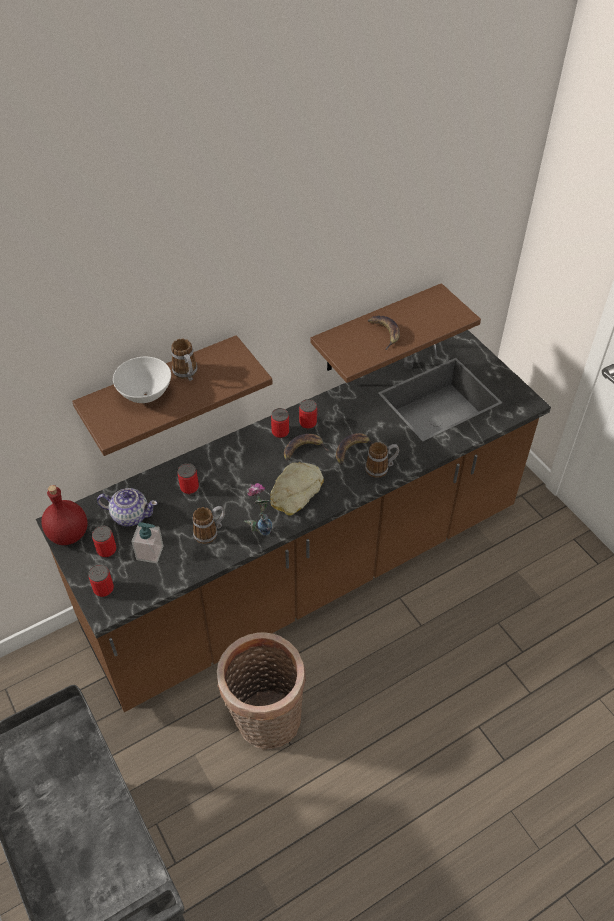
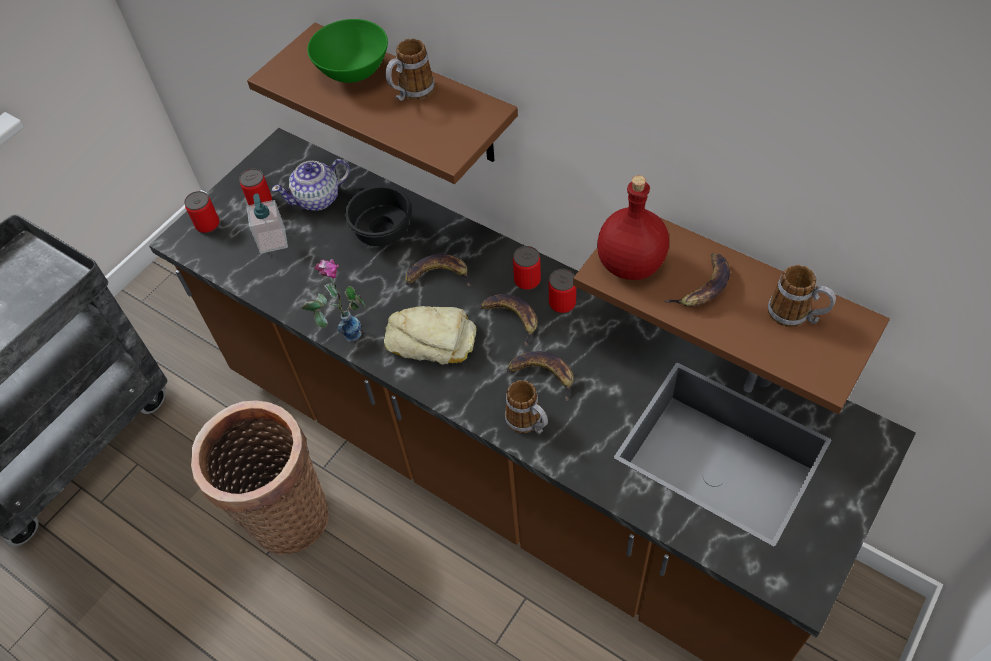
camera: 70 degrees right, 5 degrees up
(68, 534) = (268, 161): red bottle -> red bottle (629, 263)
(130, 515) = (318, 199): teapot -> teapot turned 75 degrees clockwise
(146, 395) = (354, 74): white bowl -> green bowl
(189, 487) = (384, 232): can -> black bowl
(210, 532) = (326, 281): mug -> mug (796, 315)
(246, 472) = (438, 275): none -> banana

